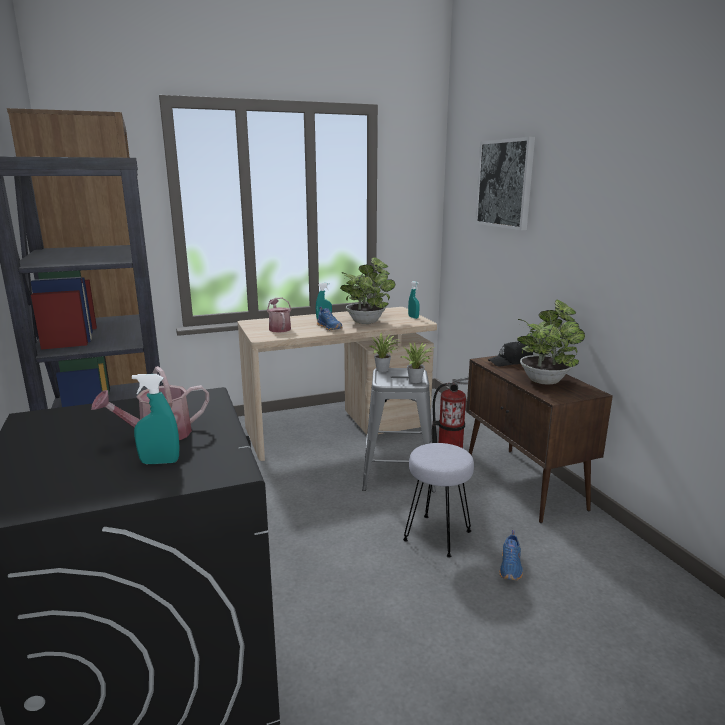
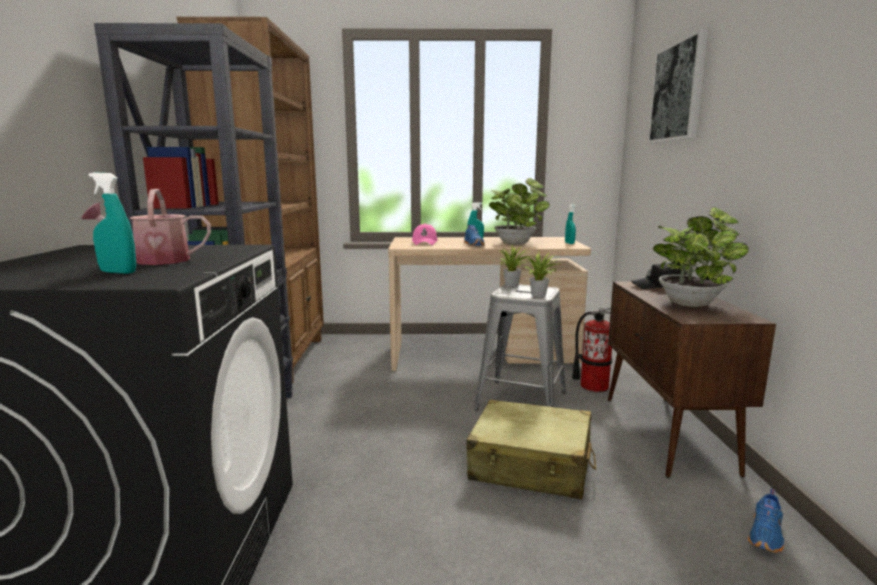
camera: 20 degrees right, 5 degrees down
(279, 328) = (425, 243): watering can -> pink cap
(437, 535) = (531, 465): grey stool -> beige suitcase
(511, 567) = (603, 516): blue shoe -> blue shoe (766, 535)

